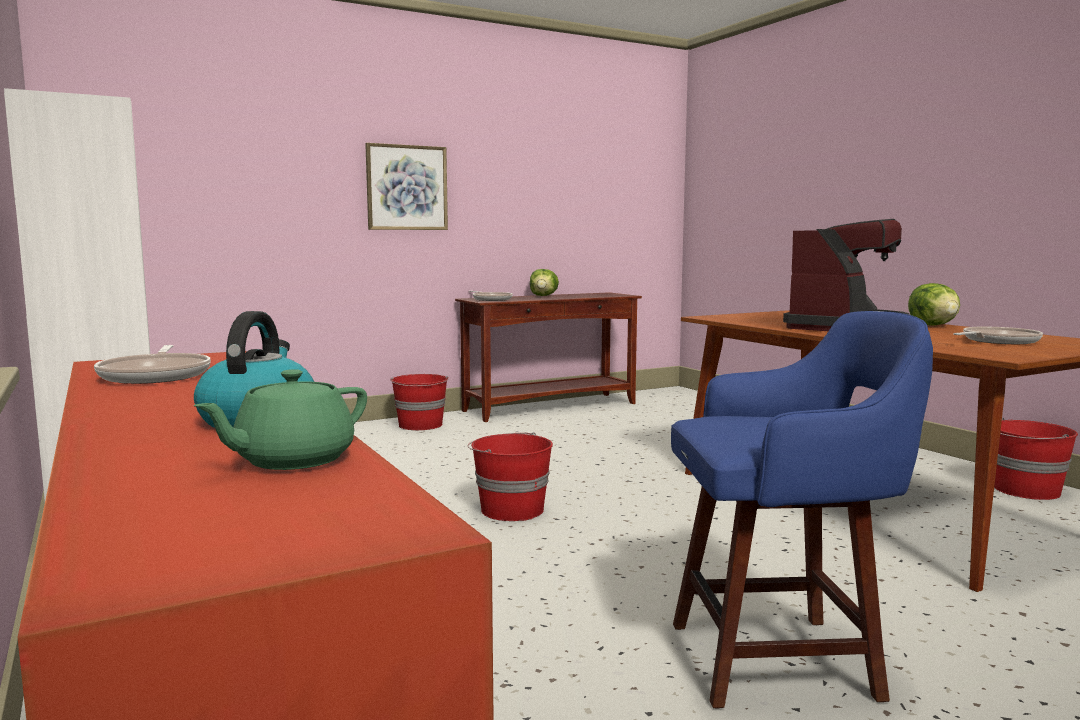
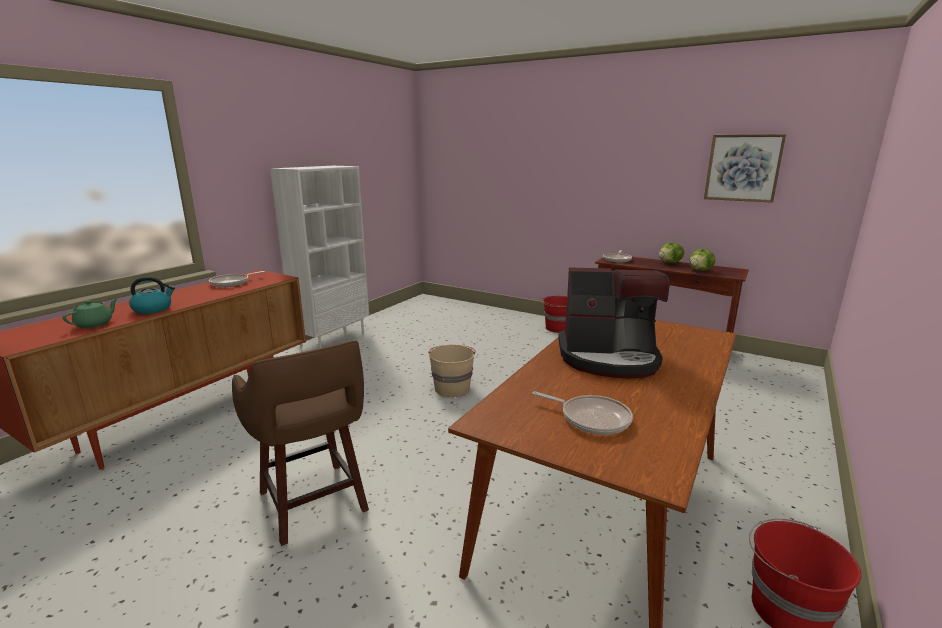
camera: 60 degrees right, 10 degrees up
(292, 460) = (95, 324): green teapot -> green teapot turned 105 degrees clockwise
(407, 187) = (583, 178): picture -> picture (743, 168)
(510, 510) = (452, 388): red bucket -> beige bucket
(782, 661) = (314, 505): blue stool -> brown stool
(933, 325) = (687, 388): lettuce -> lettuce (700, 271)

